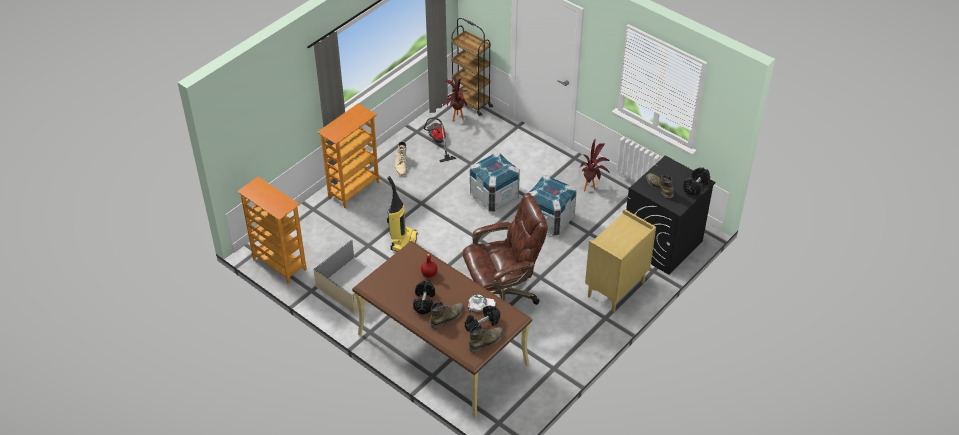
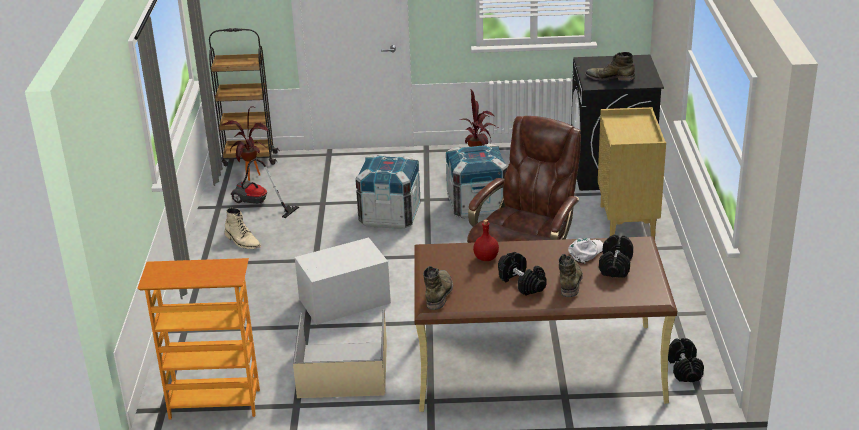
camera: 40 degrees left, 15 degrees down
(353, 189) = (212, 288): bookcase -> none
(403, 241) = (344, 301): vacuum cleaner -> white storage box
(486, 341) = (645, 277): green boot -> green boot (439, 293)
(695, 186) = (639, 63): black dumbbell -> black dumbbell (684, 369)

